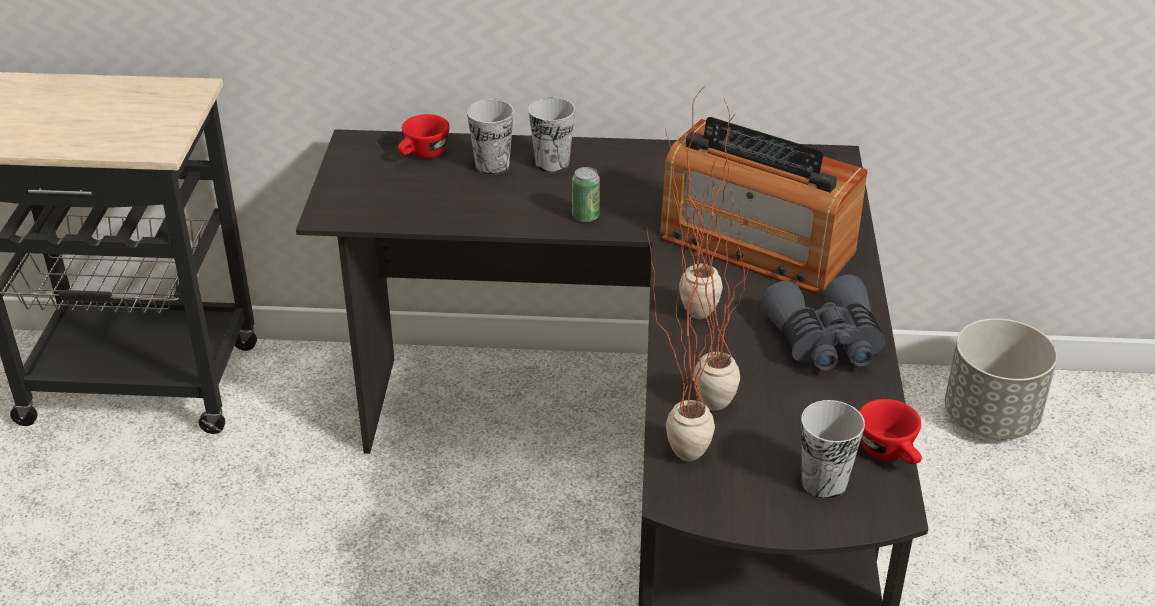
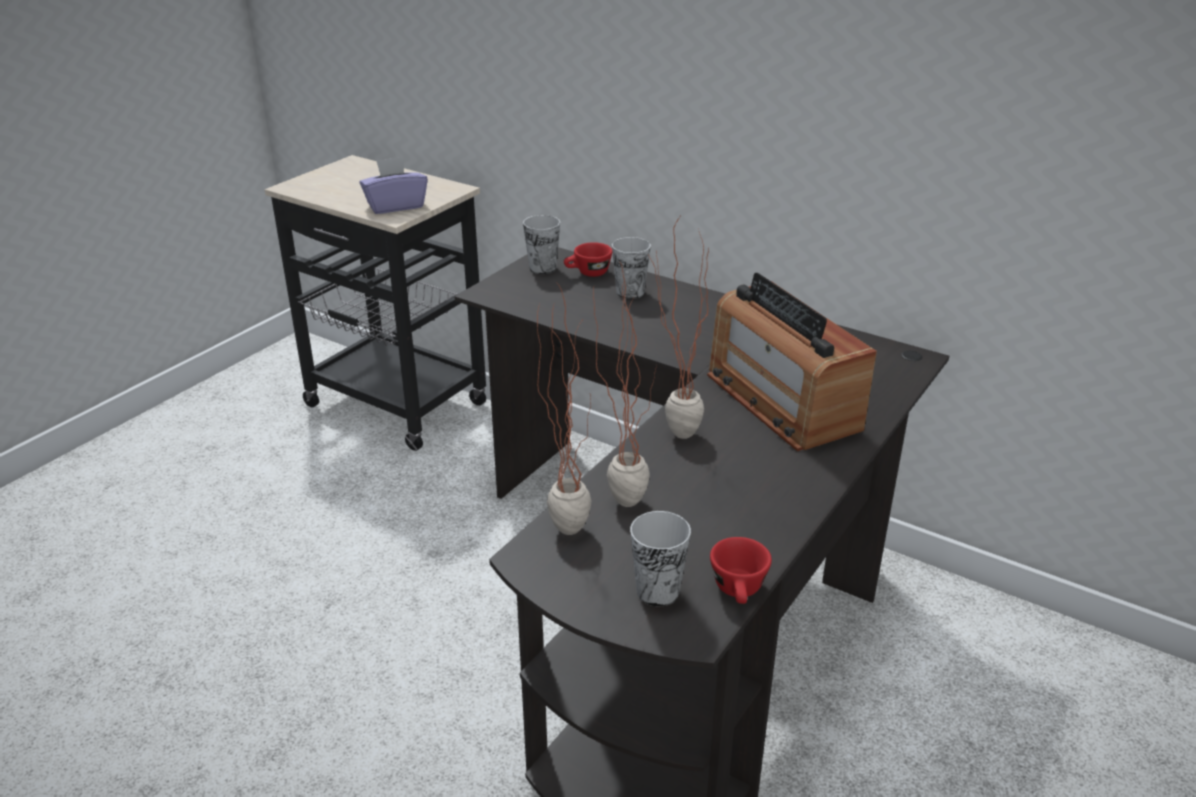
camera: 30 degrees right, 5 degrees down
(143, 132) = (395, 206): none -> purple tissue box
(552, 163) = (676, 302): cup -> cup (543, 268)
(585, 216) = (664, 343): can -> none
(825, 342) = (769, 488): grey binoculars -> none
(990, 418) = (1033, 658): grey planter -> none

